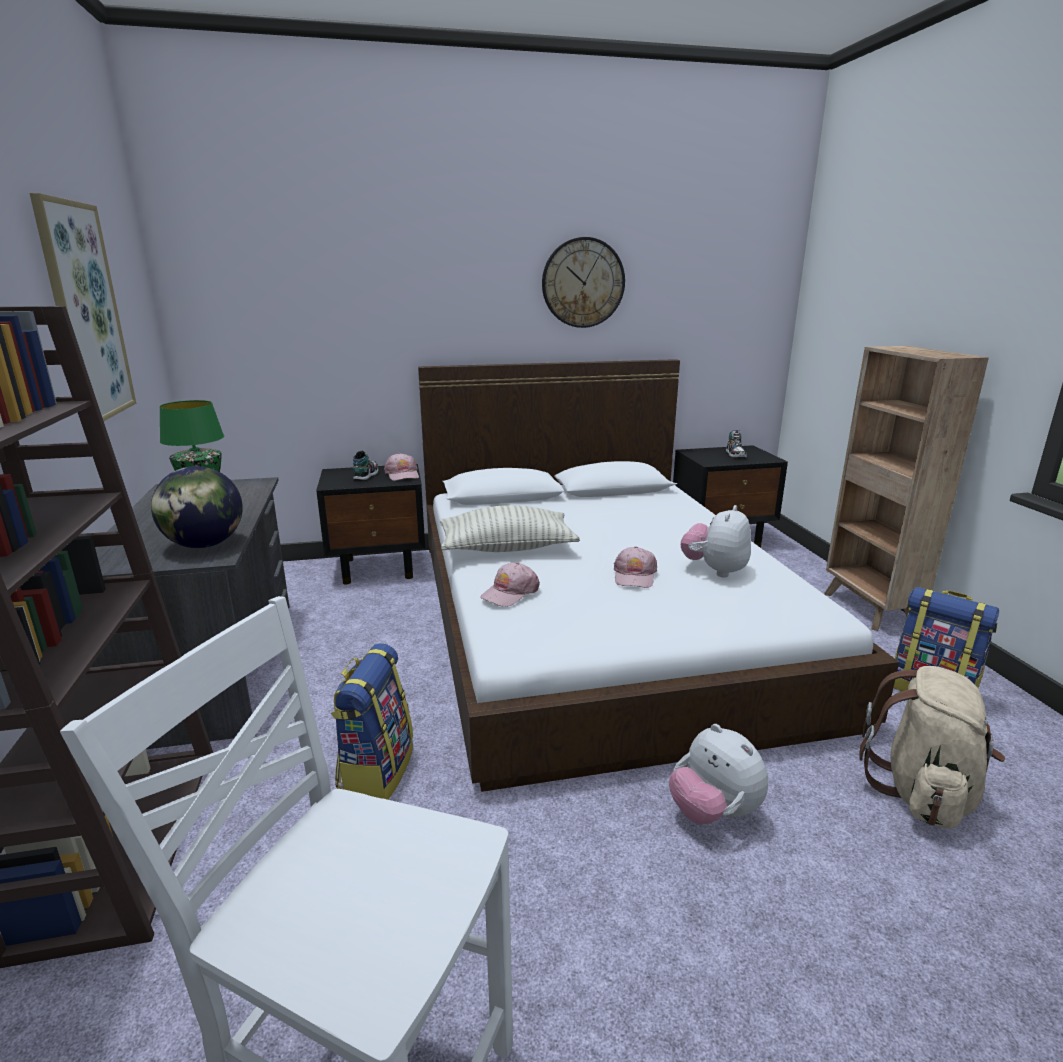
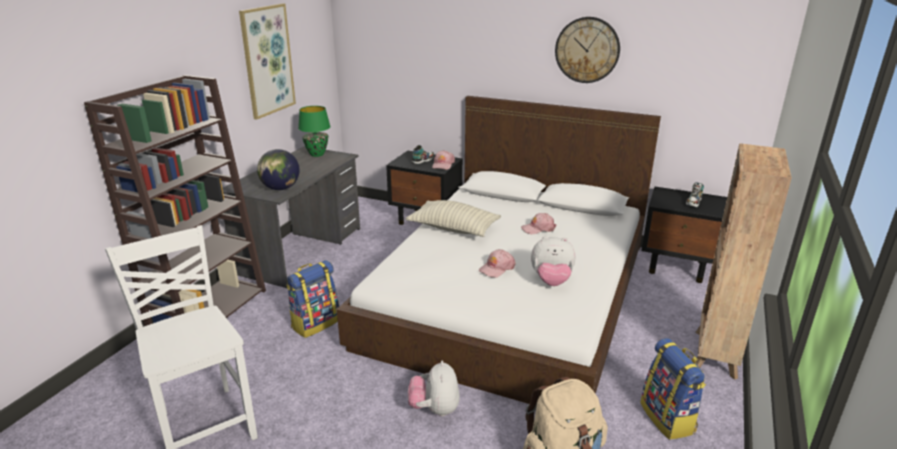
camera: 35 degrees right, 5 degrees up
(510, 593) = (415, 255): pink cap -> pink cap (538, 228)
(715, 570) = (551, 281): plush toy -> plush toy turned 150 degrees counterclockwise

